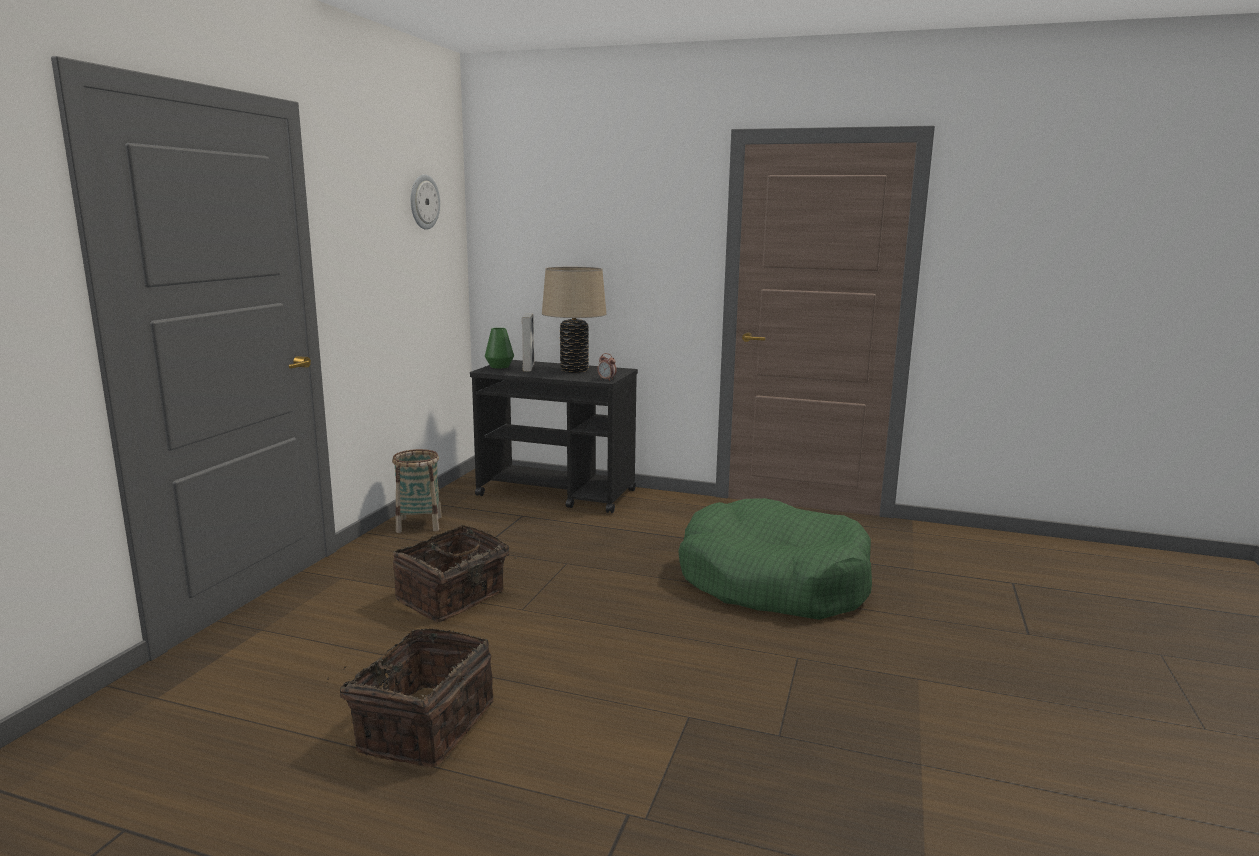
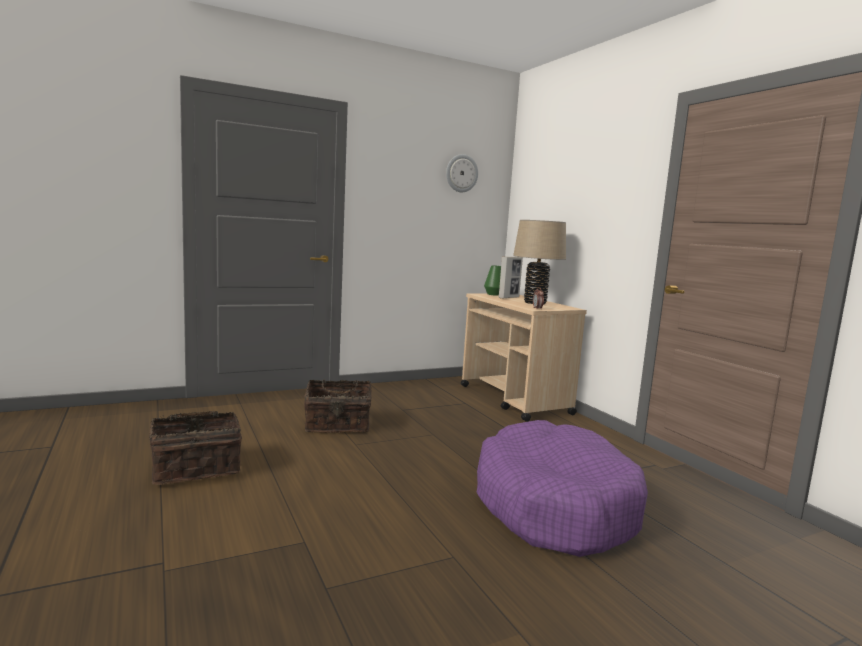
camera: 45 degrees right, 5 degrees down
(419, 524) = (401, 388): basket -> none
(557, 493) = (514, 400): black cart -> beige cart
(773, 581) = (553, 505): green dog bed -> purple dog bed

